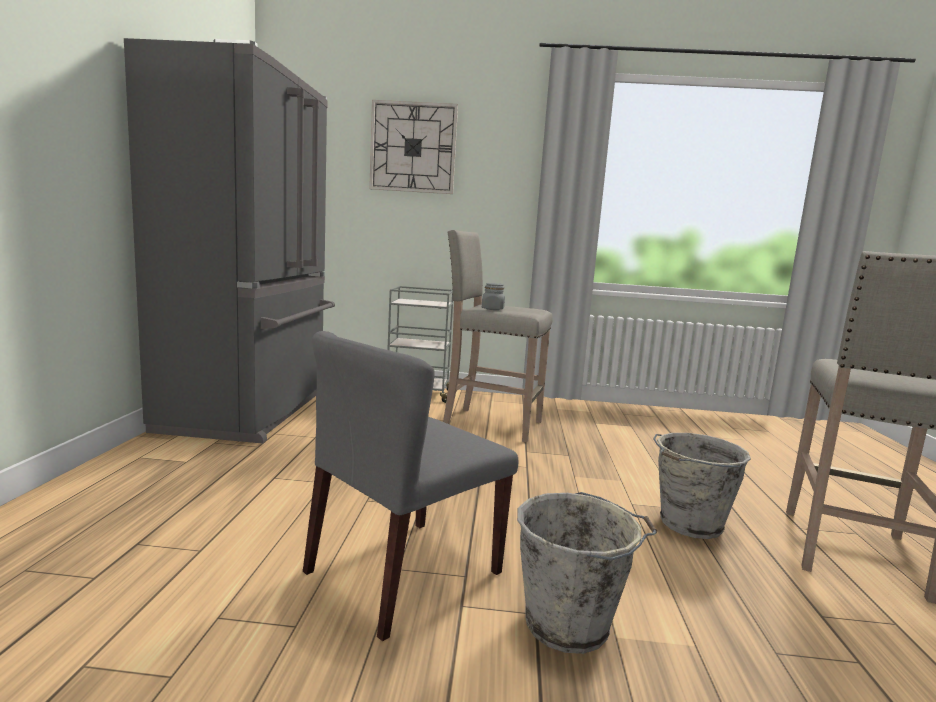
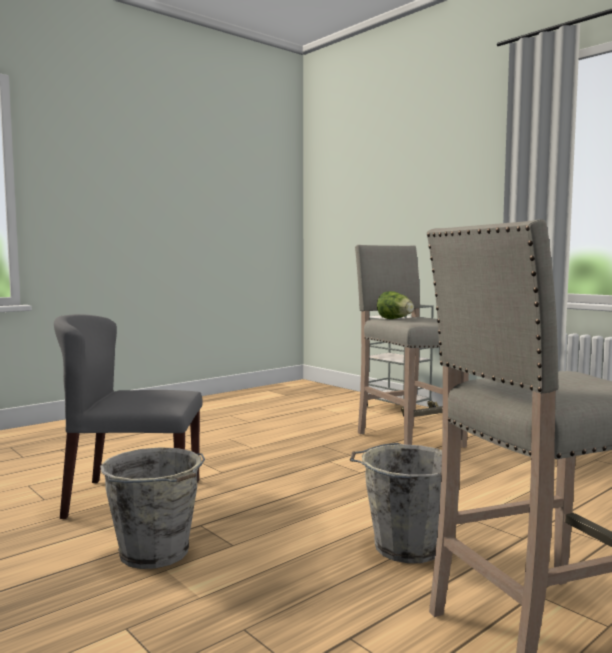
camera: 45 degrees right, 5 degrees down
(252, 411) = (245, 401): grey fridge -> none
(413, 147) = (403, 171): wall clock -> none
(492, 309) = (395, 319): grey jar -> lettuce

